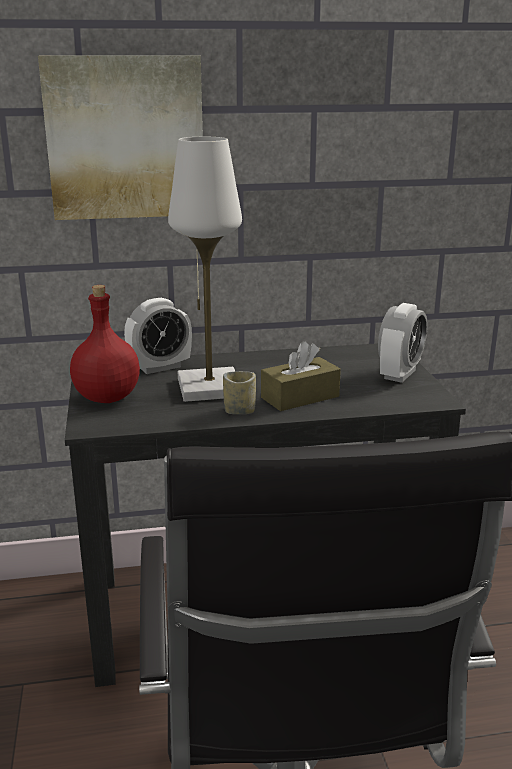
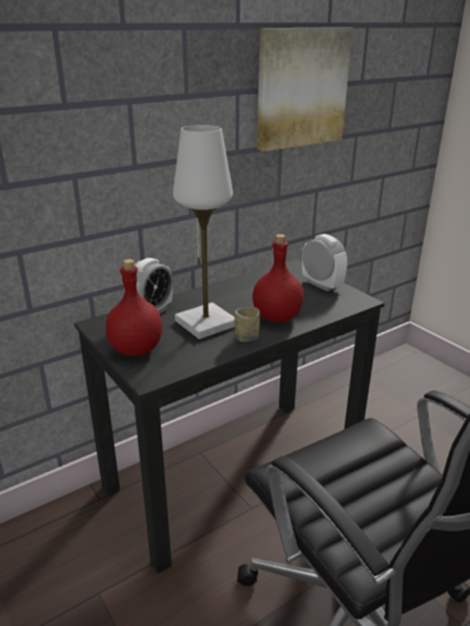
camera: 25 degrees left, 5 degrees up
(125, 138) = (103, 127): picture -> picture (301, 88)
(300, 397) = (276, 317): brown tissue box -> red bottle
(399, 374) = (321, 285): alarm clock -> alarm clock turned 45 degrees counterclockwise

